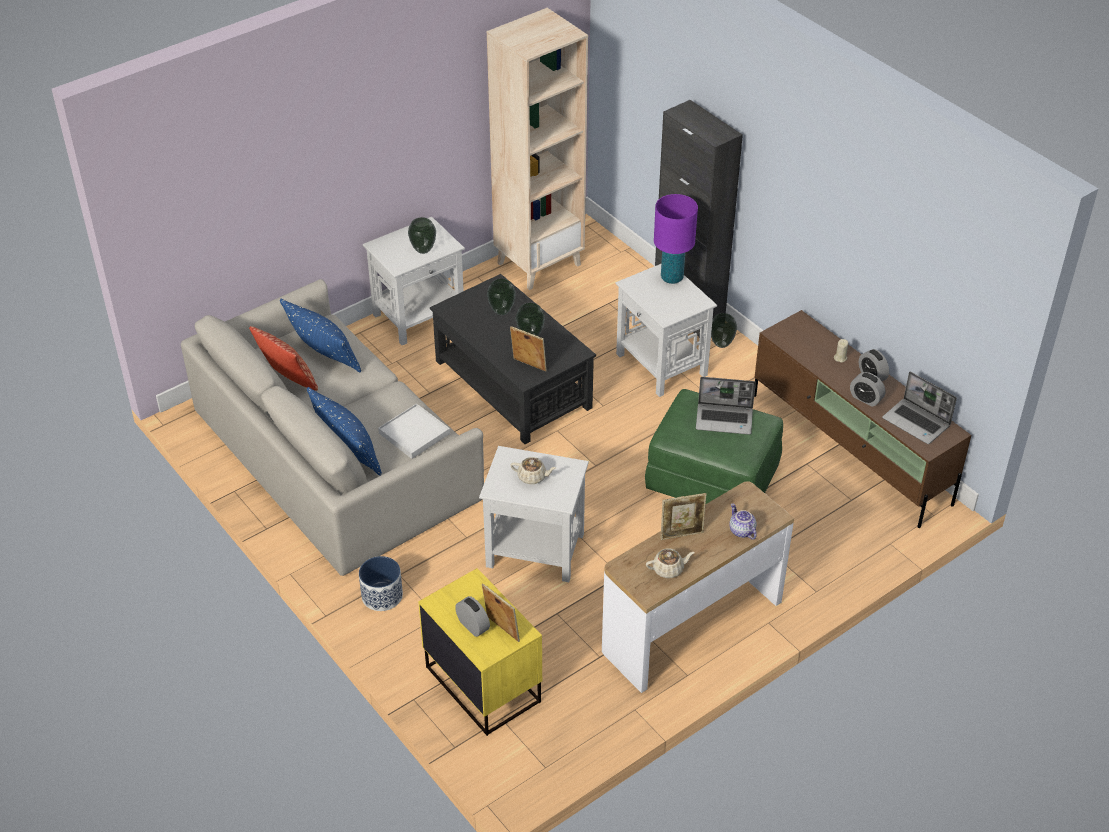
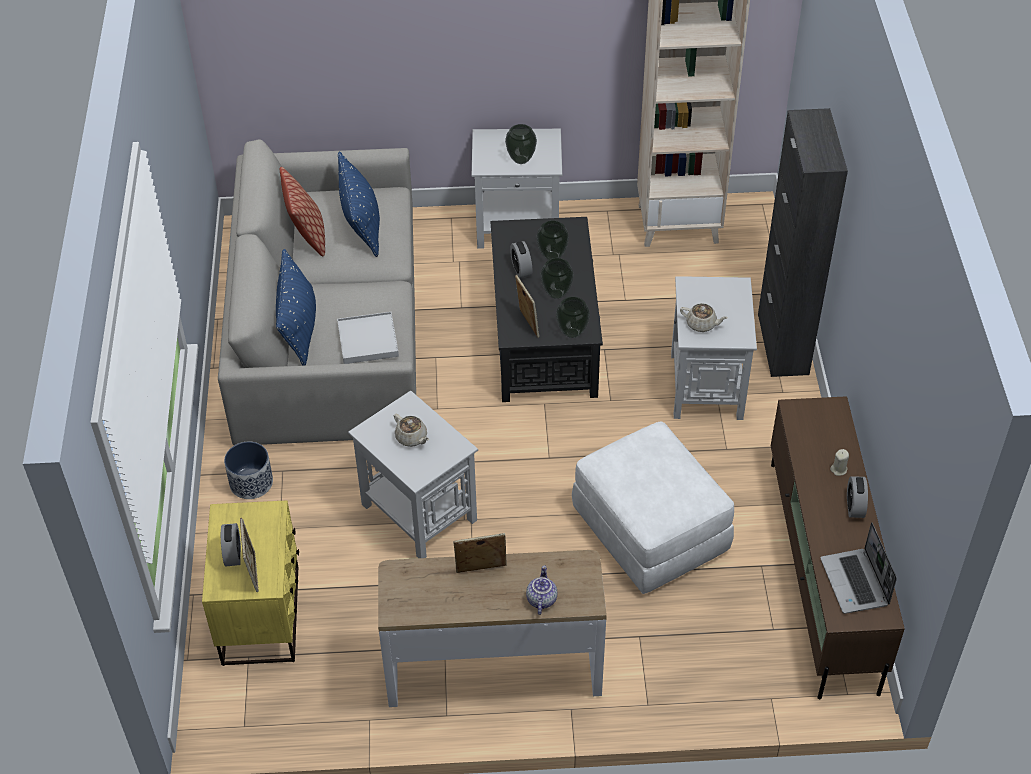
camera: 35 degrees right, 5 degrees up
(668, 569) = (435, 599): beige teapot -> beige teapot (702, 324)
(671, 277) = (736, 297): purple table lamp -> none
(681, 534) = (481, 570): picture frame -> picture frame turned 150 degrees clockwise
(713, 478) = (651, 530): green ottoman -> white ottoman
(722, 344) = (788, 394): vase -> vase (573, 333)
(725, 419) = (668, 475): laptop -> none
(865, 399) = (823, 528): alarm clock -> alarm clock (521, 269)

